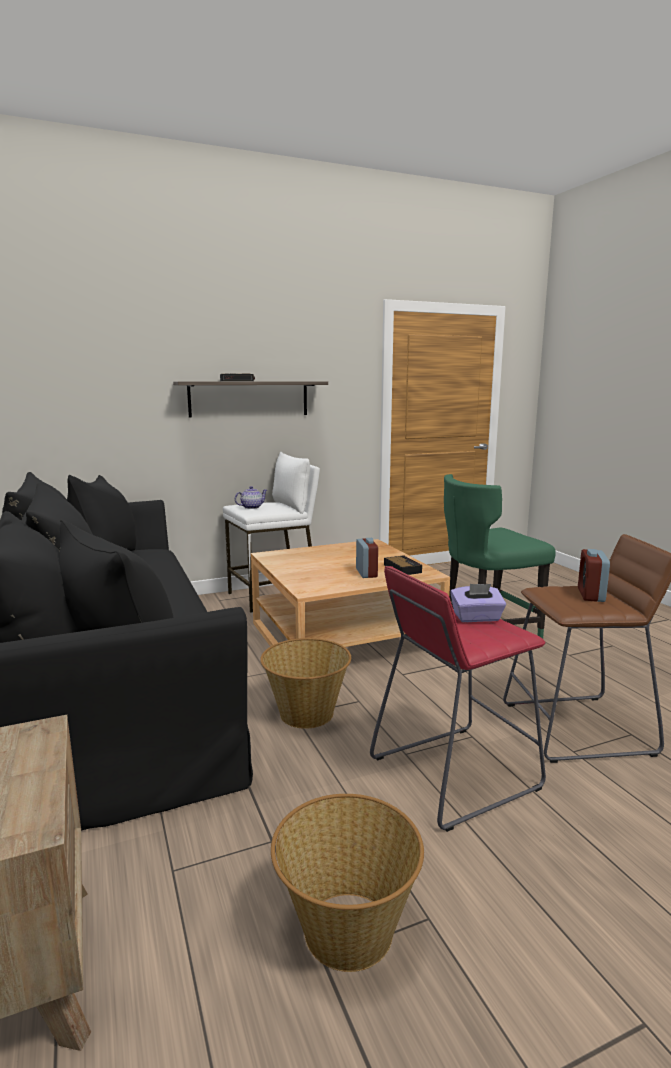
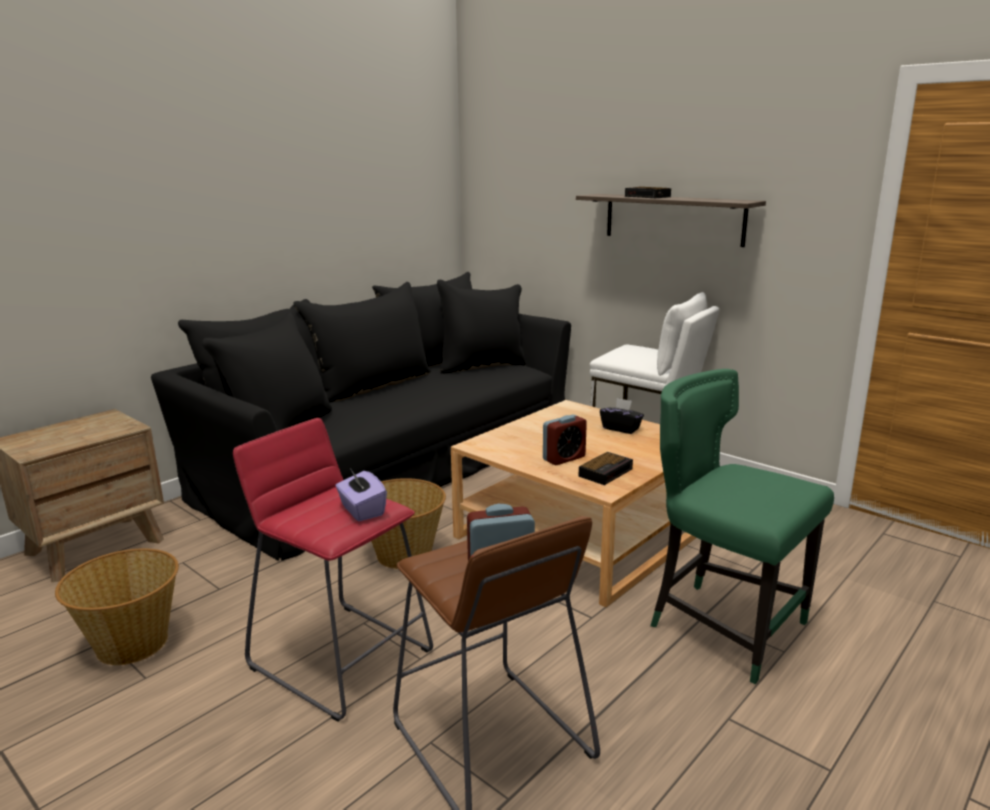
camera: 65 degrees right, 5 degrees up
(251, 507) = (625, 352): teapot -> none
(332, 552) = (621, 428): none -> black tissue box

